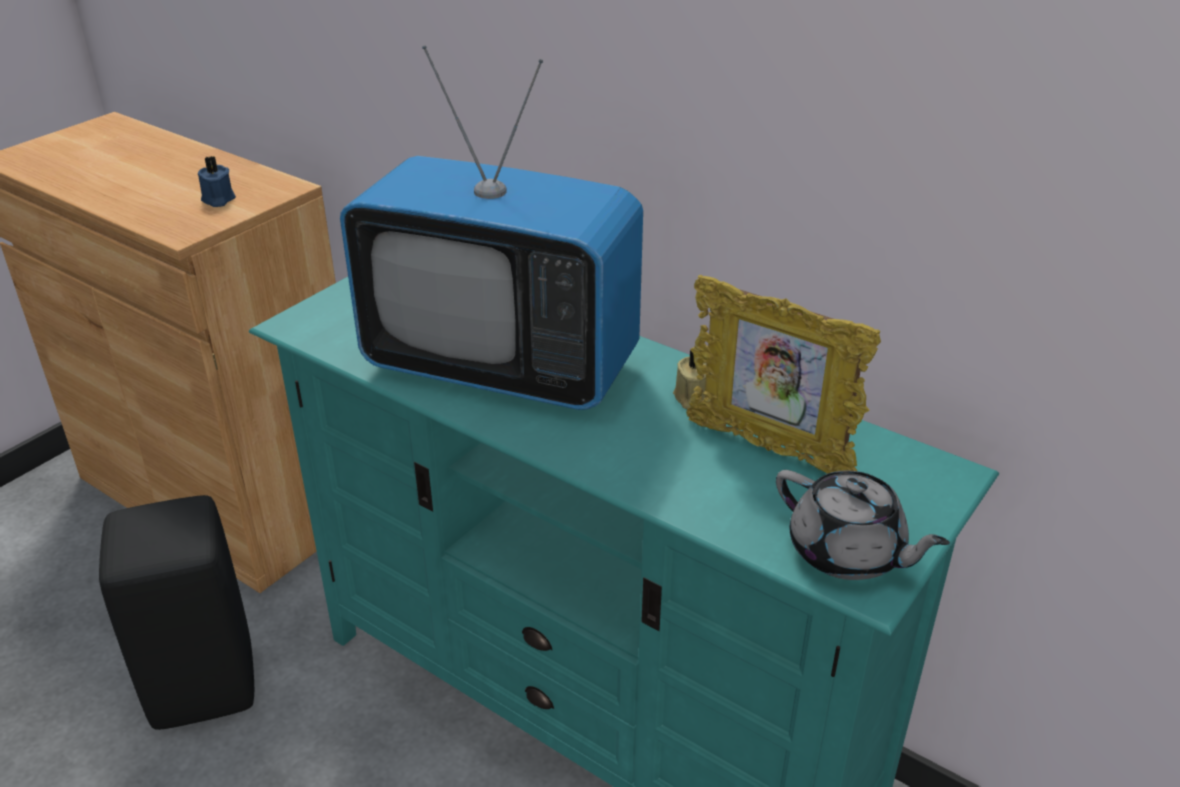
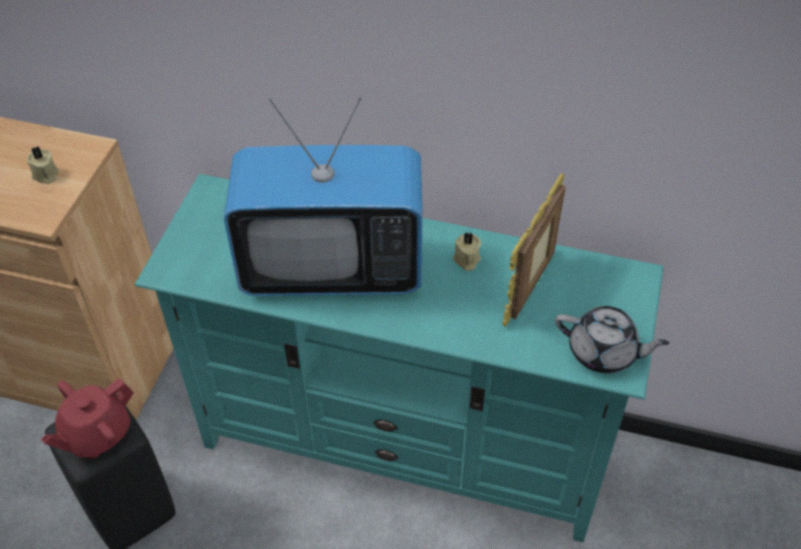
camera: 20 degrees left, 15 degrees up
(158, 533) = (97, 434): none -> red teapot
(217, 200) = (45, 175): blue candle -> beige candle
(769, 449) = (530, 288): picture frame -> picture frame turned 105 degrees clockwise

